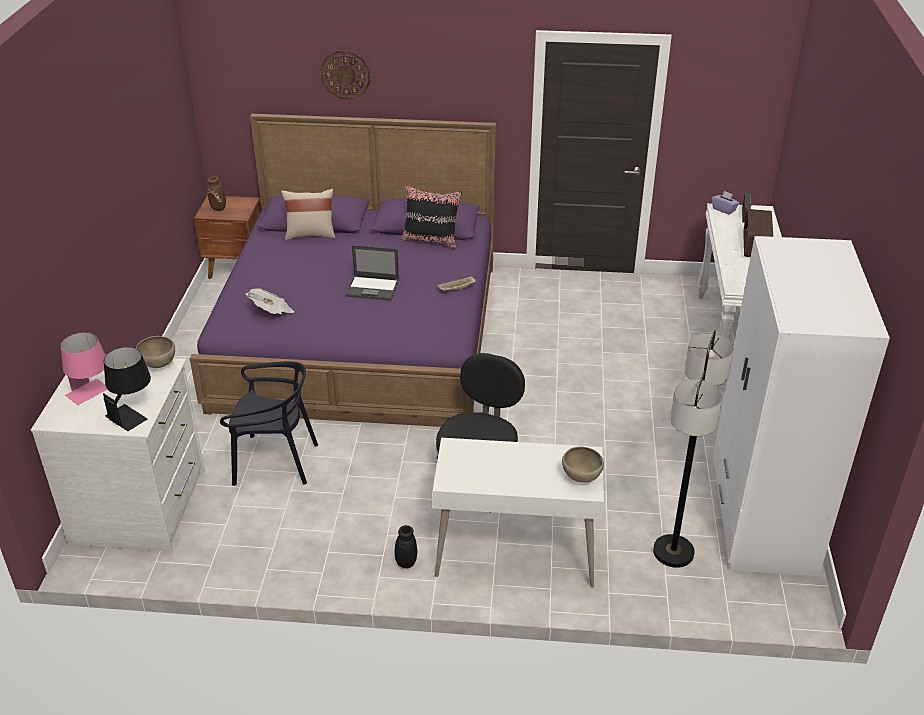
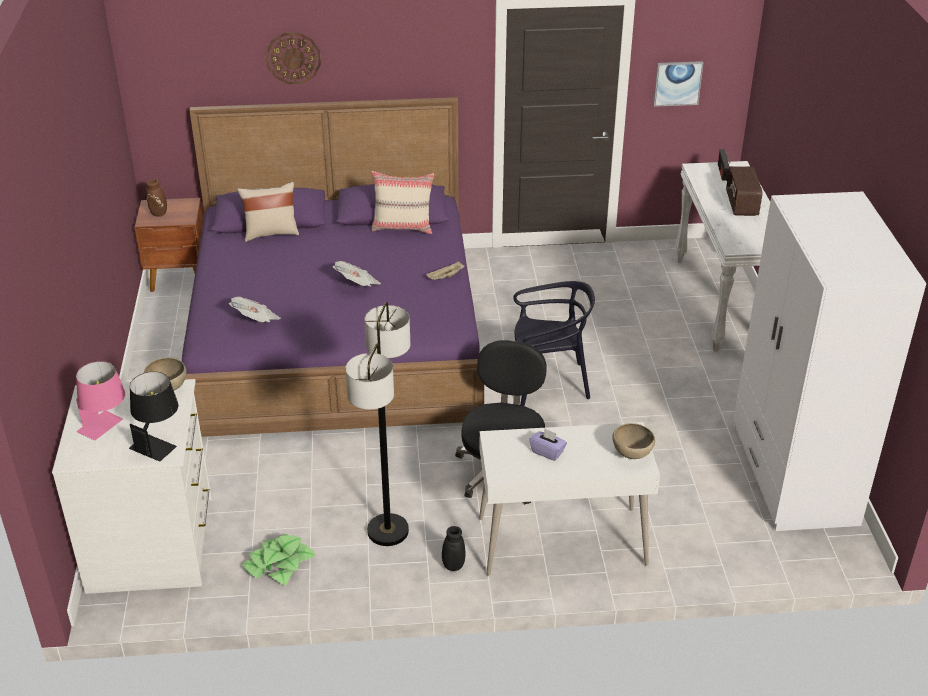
camera: 10 degrees left, 0 degrees up
(246, 540) = (279, 564): none -> potted plant
(275, 462) = (285, 480): black chair -> black chair (549, 383)
(373, 288) = (357, 284): laptop -> newspaper
(431, 240) = (403, 227): black pillow -> beige pillow
(673, 552) = (716, 520): floor lamp -> floor lamp (387, 531)
(710, 125) = (677, 83): none -> picture
(724, 209) = (700, 169): purple tissue box -> purple tissue box (547, 452)

